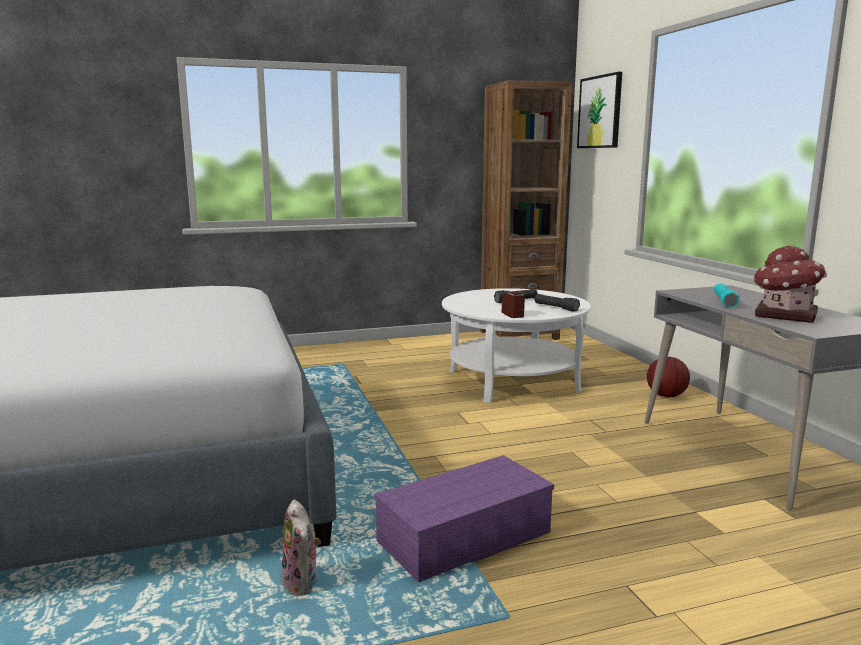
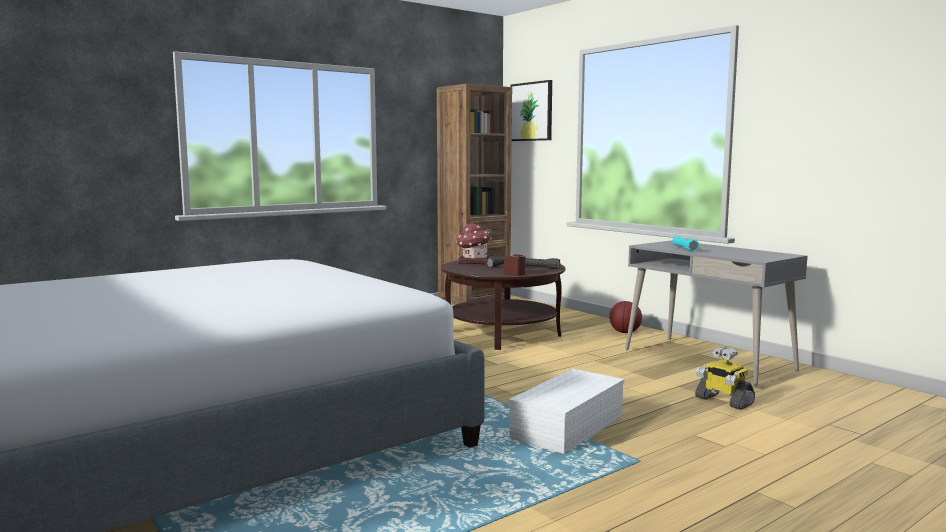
camera: 20 degrees left, 5 degrees down
(303, 584) = (483, 468): plush toy -> none
(465, 535) = (567, 426): purple storage box -> white storage box
(512, 380) = (502, 334): white coffee table -> brown coffee table
(717, 530) = (723, 401): none -> toy robot
(784, 315) = (730, 253): toy house -> toy house (473, 262)

